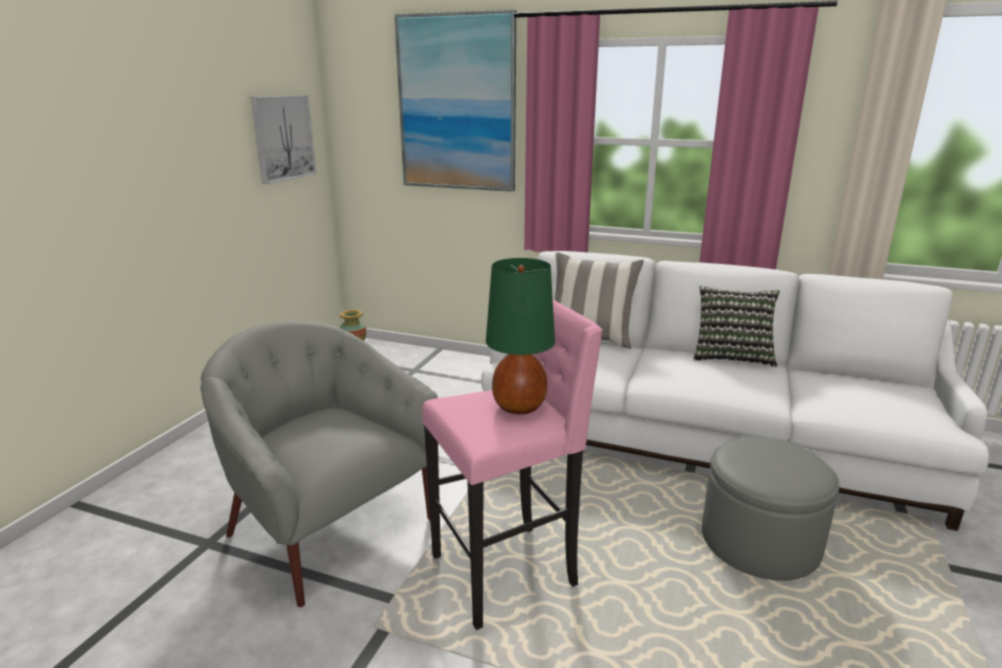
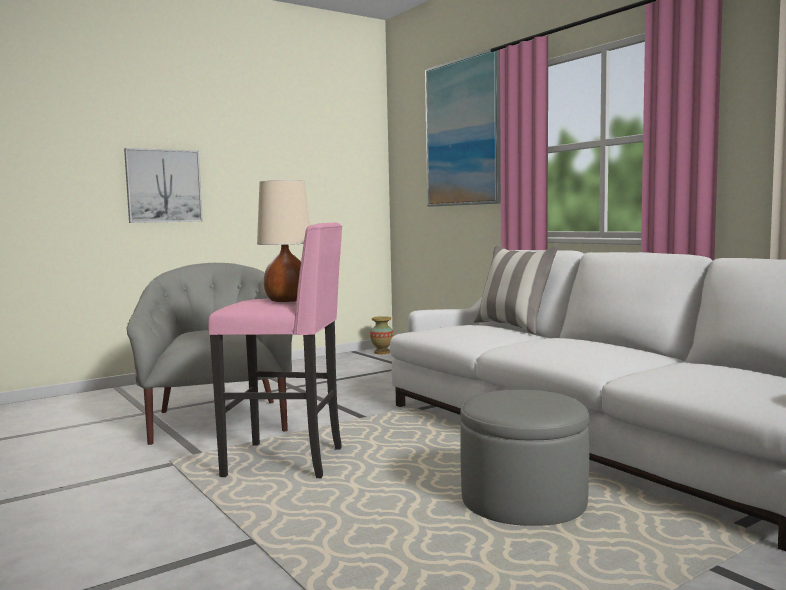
camera: 35 degrees right, 15 degrees down
(283, 138) = (338, 168): picture -> picture (163, 186)
(518, 406) = (286, 301): green table lamp -> beige table lamp
(732, 356) = (620, 343): pillow -> none

